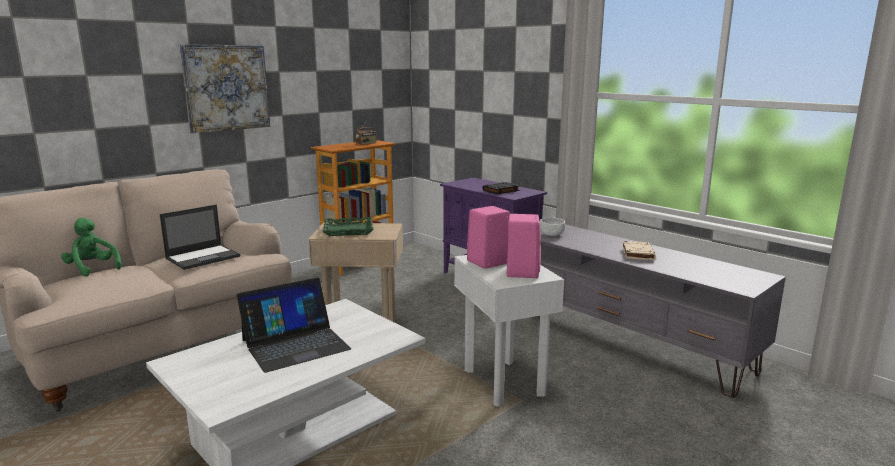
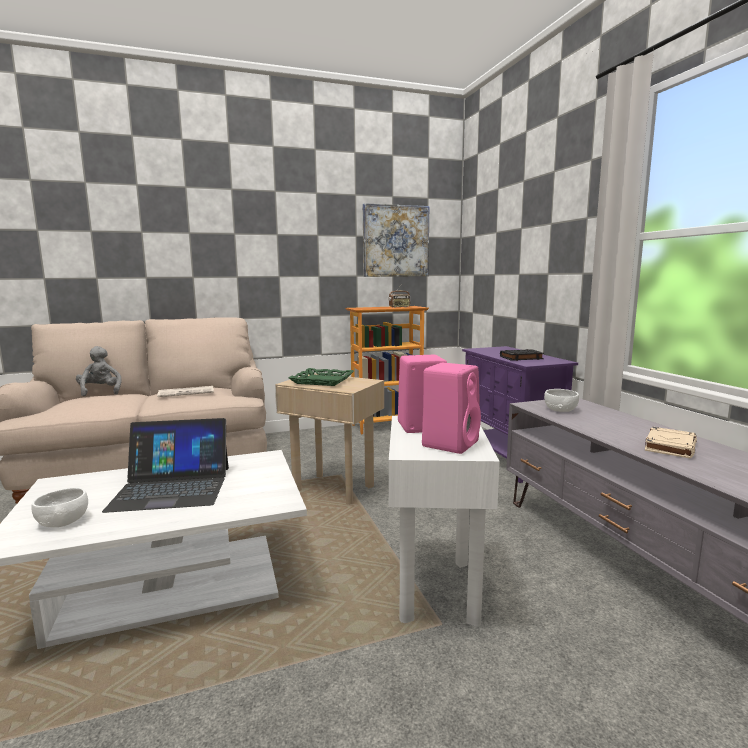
camera: 25 degrees right, 5 degrees down
(92, 269) = (100, 392): green plush toy -> grey plush toy
(203, 257) = (187, 392): laptop -> newspaper
(226, 88) = (264, 247): picture -> picture (395, 241)
(239, 385) = (63, 521): none -> white bowl

